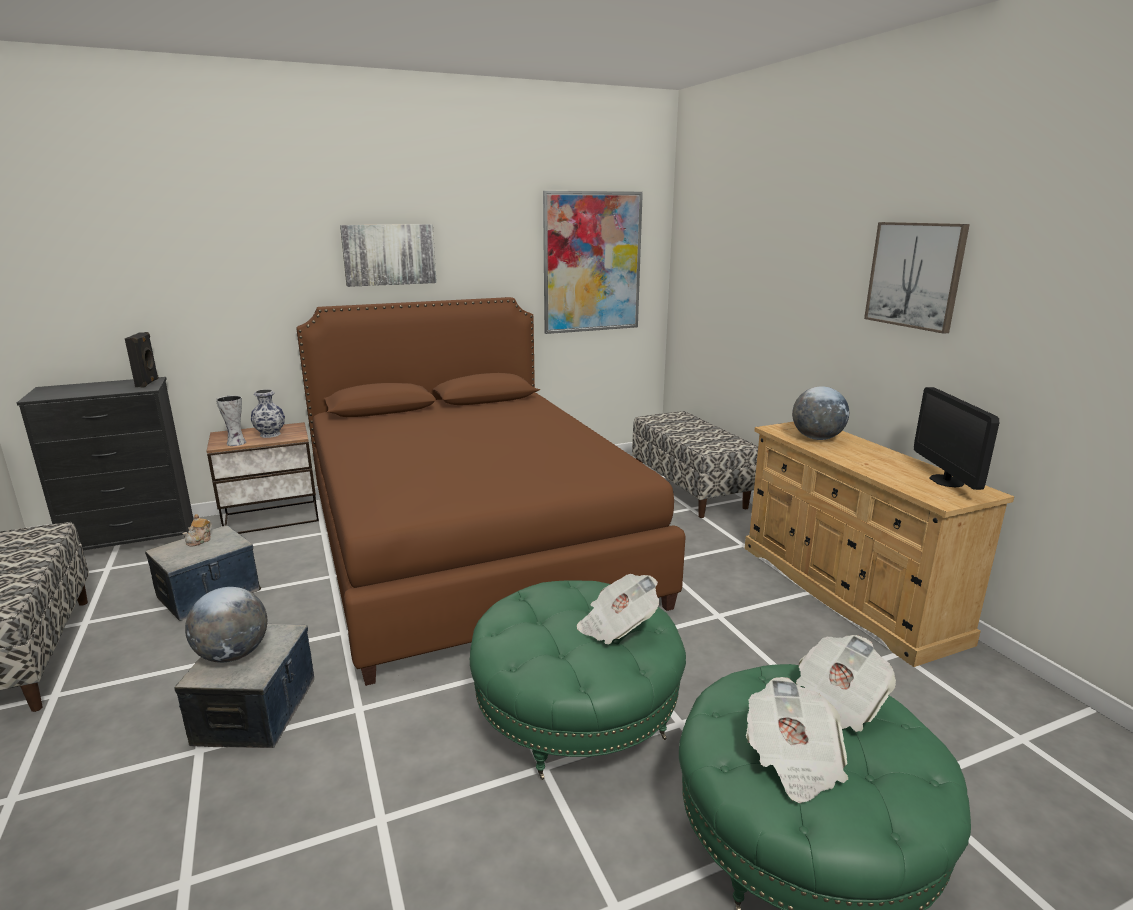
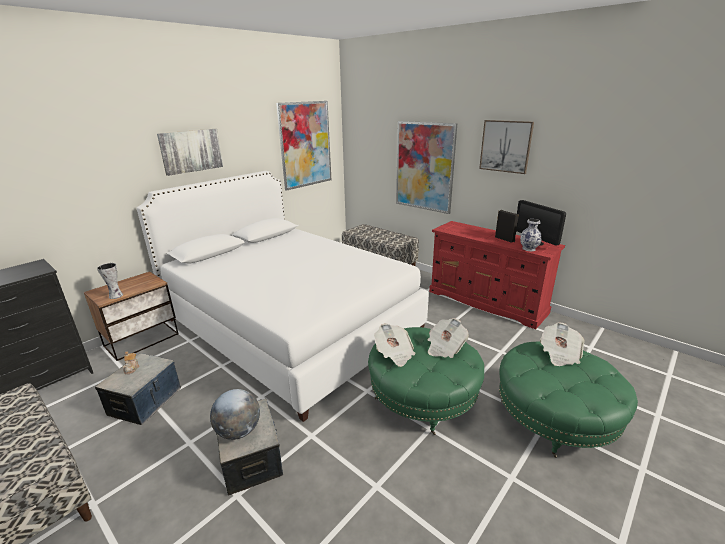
camera: 25 degrees left, 5 degrees up
(148, 383) = (37, 266): black speaker -> black speaker (505, 239)
(270, 434) = (134, 284): vase -> vase (528, 249)
(471, 546) = (291, 325): brown bed -> white bed
(779, 312) = (424, 167): none -> picture
(793, 761) = (567, 384): newspaper -> newspaper (394, 353)
(817, 438) = (465, 231): globe -> none
(847, 591) = (487, 302): beige dresser -> red dresser

